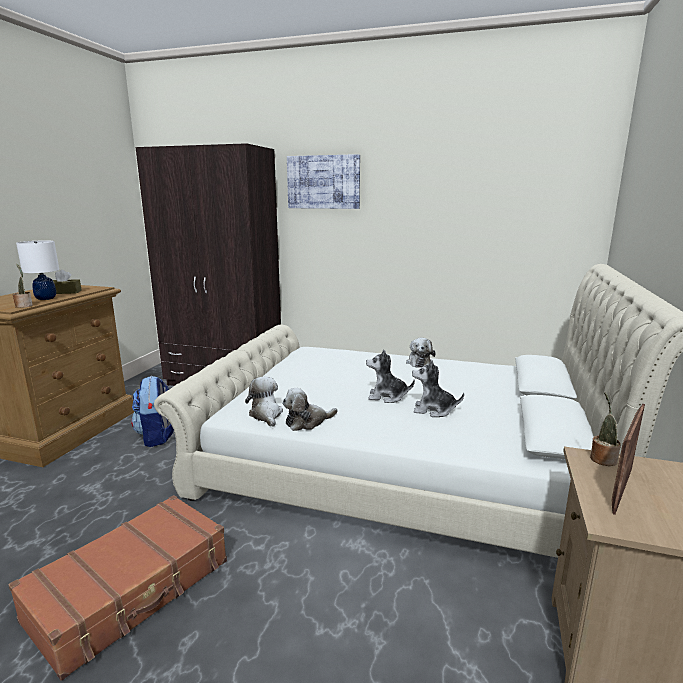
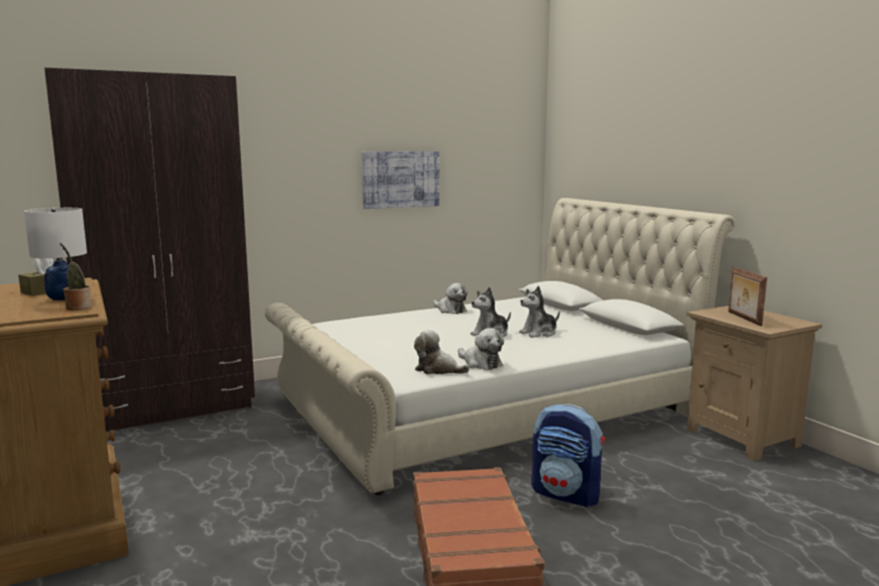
camera: 45 degrees left, 5 degrees down
(157, 436) = (215, 474): backpack -> backpack (566, 494)
(307, 422) = (480, 363): plush toy -> plush toy turned 60 degrees counterclockwise
(323, 182) = (286, 125): picture -> picture (401, 179)
(602, 458) = (711, 311): potted plant -> none

